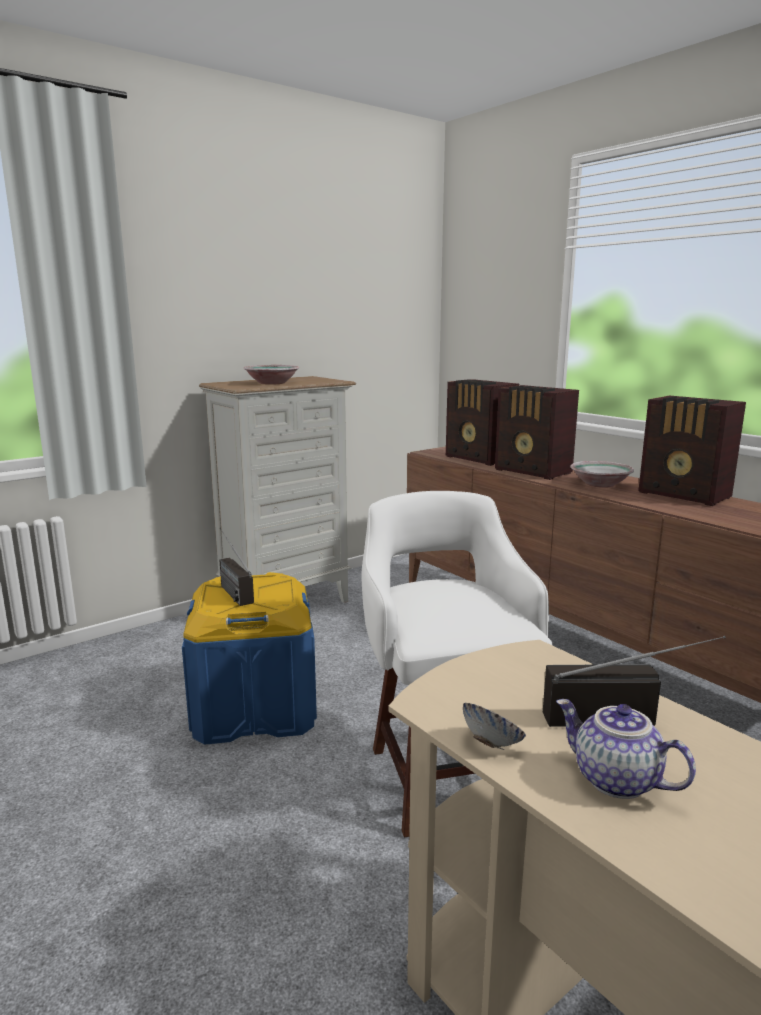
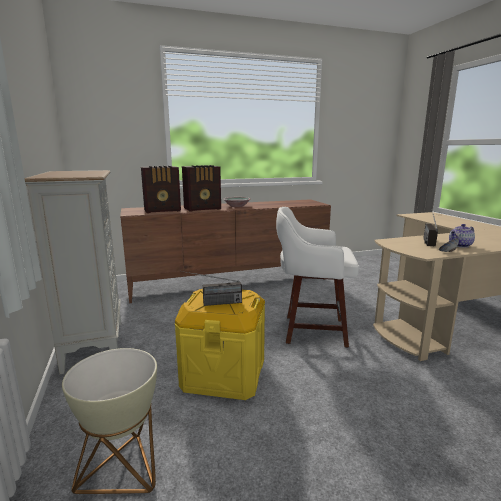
camera: 70 degrees left, 0 degrees up
(70, 691) = (123, 473): none -> planter
(255, 708) = (224, 373): blue storage box -> yellow storage box
(271, 383) = (80, 173): bowl -> none
(685, 495) = (264, 203): radio -> none

